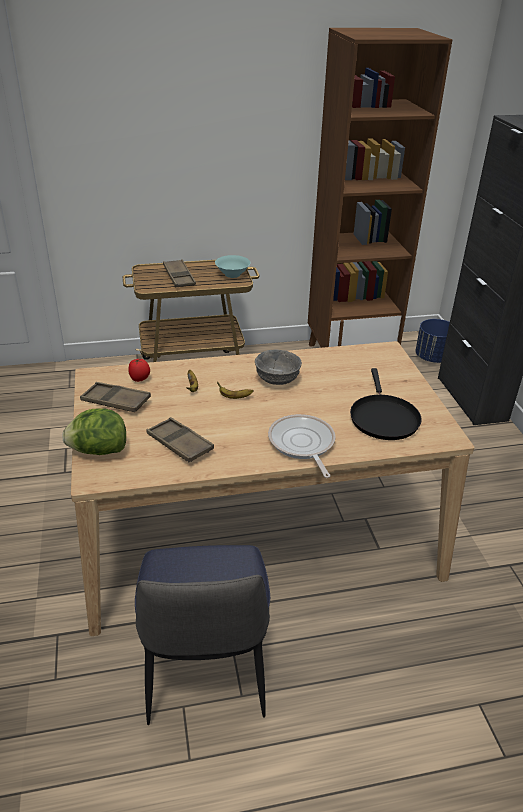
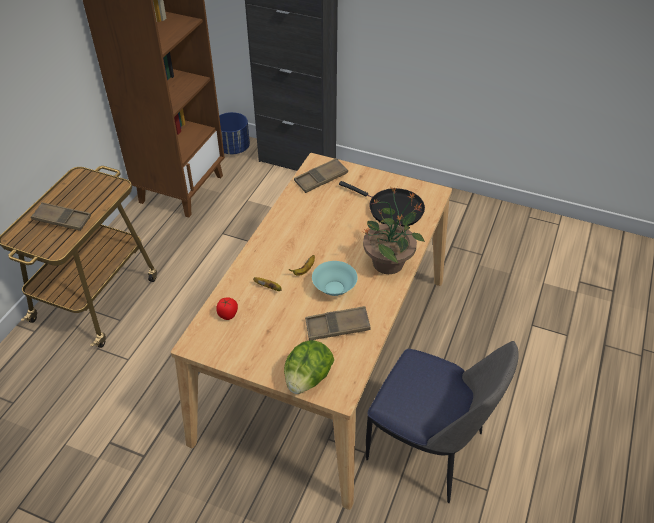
camera: 55 degrees left, 10 degrees up
(116, 401) = (248, 343): brown tray -> brown tray (321, 179)
(233, 274) = (98, 184): turquoise bowl -> turquoise bowl (334, 288)
(276, 380) = (302, 237): grey bowl -> none
(302, 444) = (389, 262): frying pan -> potted plant

